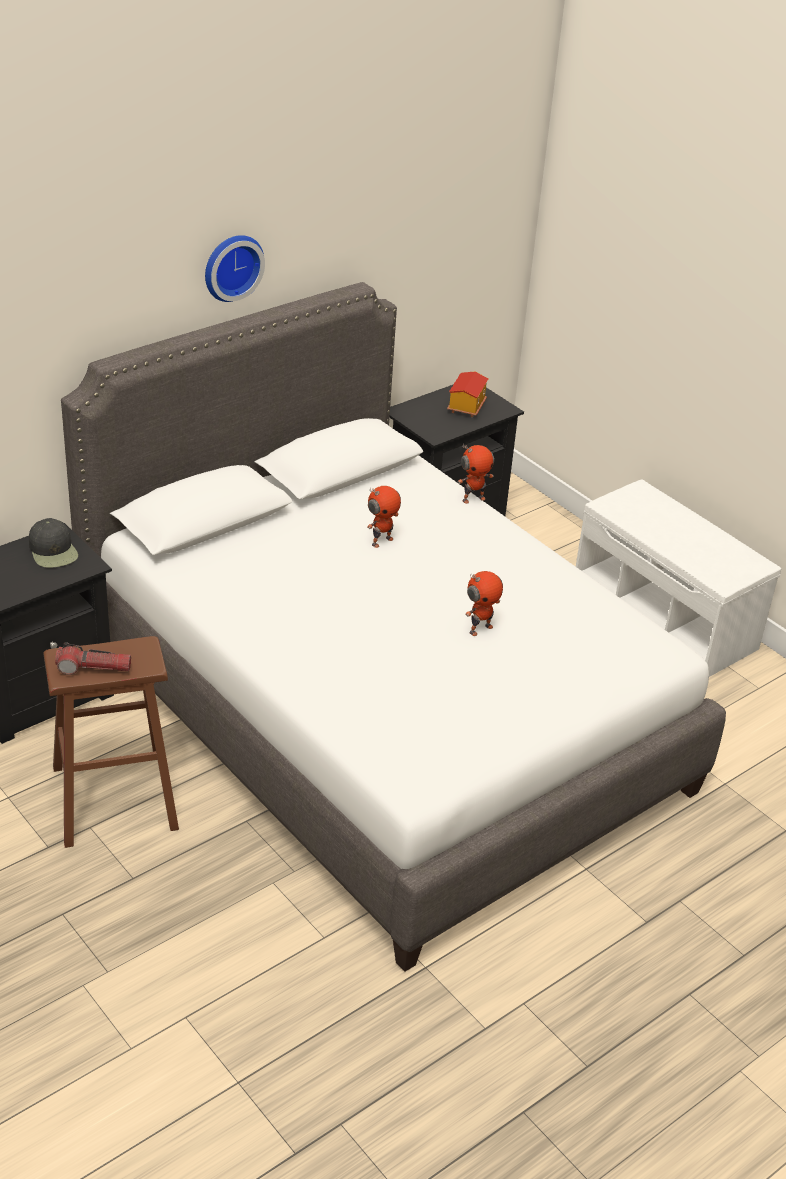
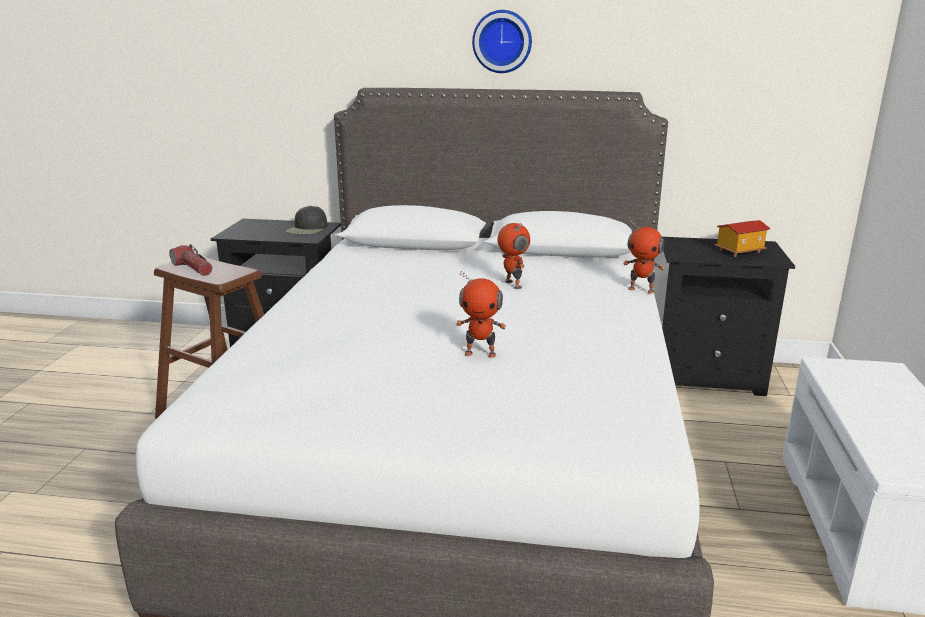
camera: 50 degrees right, 15 degrees down
(381, 541) = (512, 285): toy robot -> toy robot turned 120 degrees counterclockwise

